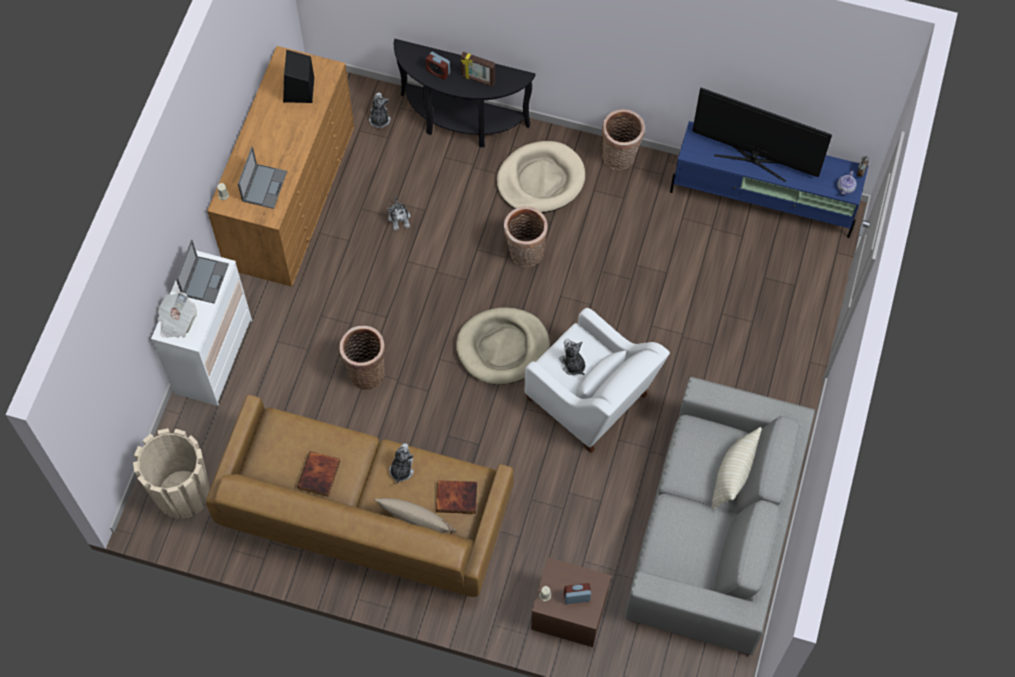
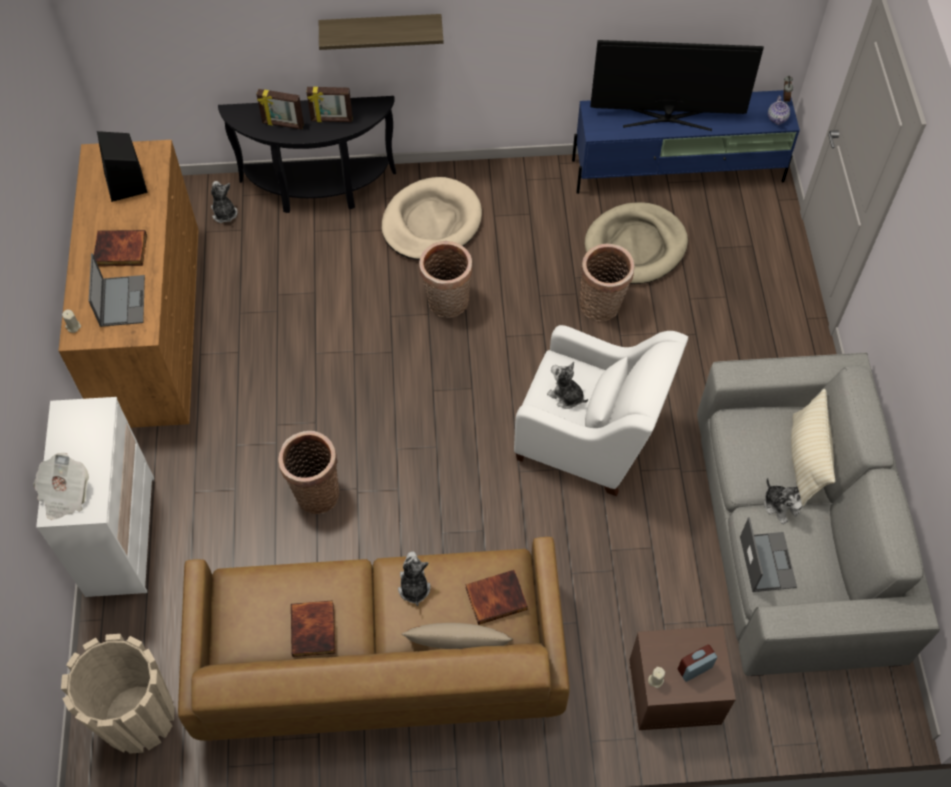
camera: 20 degrees left, 5 degrees down
(205, 279) = (84, 430): laptop -> laptop (767, 561)
(276, 145) = (120, 251): none -> book
(399, 218) = (288, 310): plush toy -> plush toy (780, 506)
(438, 72) = (283, 124): alarm clock -> picture frame
(503, 348) = (465, 412): beige dog bed -> beige dog bed (635, 246)
(531, 27) = (381, 30): none -> shelf
(620, 158) = (508, 175): basket -> basket (602, 306)

